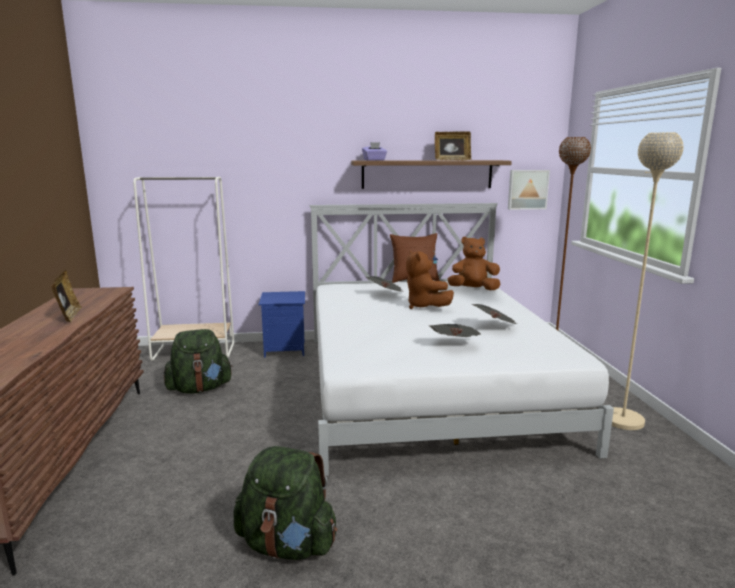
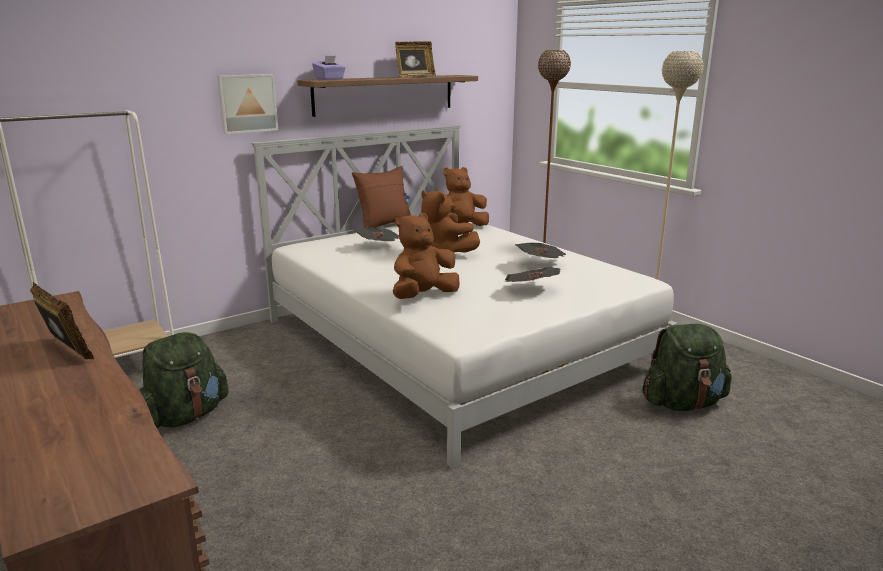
camera: 30 degrees left, 5 degrees up
(286, 349) = (244, 339): blue nightstand -> none
(287, 545) = (499, 546): green backpack -> green backpack (683, 403)
(362, 332) = (423, 296): none -> brown plush toy
(527, 189) = (484, 107): picture -> picture (247, 103)

